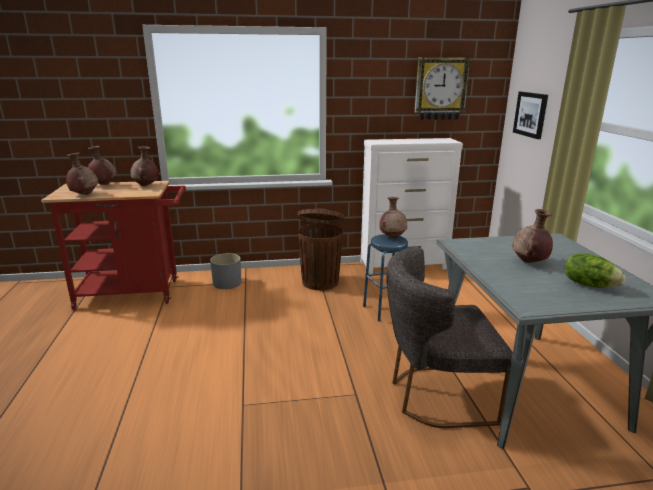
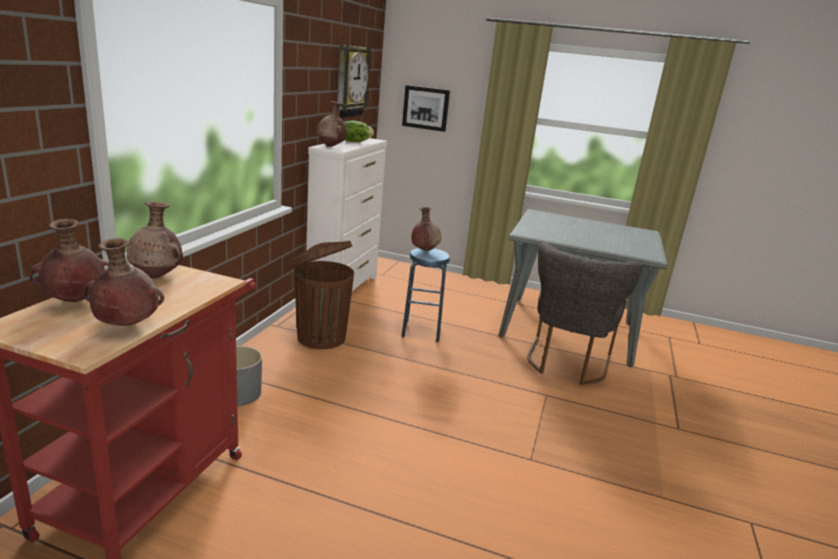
camera: 65 degrees left, 0 degrees up
(529, 262) = (579, 232): brown vase -> brown vase (331, 146)
(588, 284) = (623, 235): lettuce -> lettuce (354, 142)

